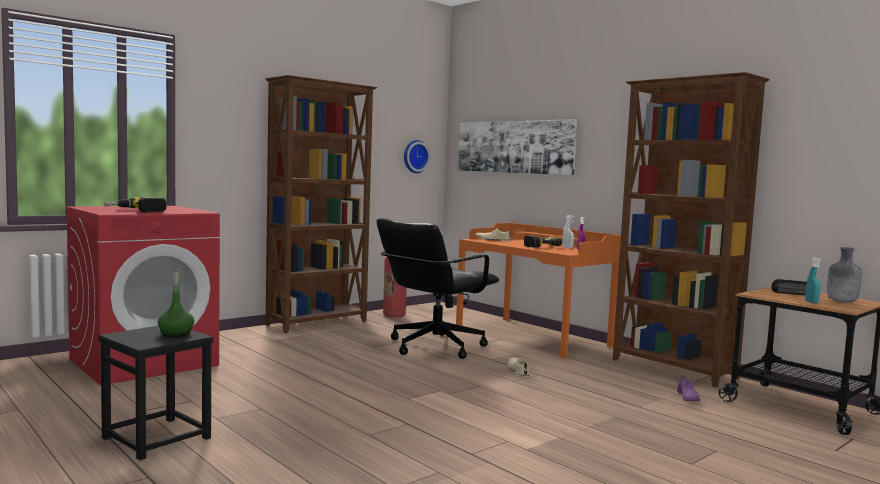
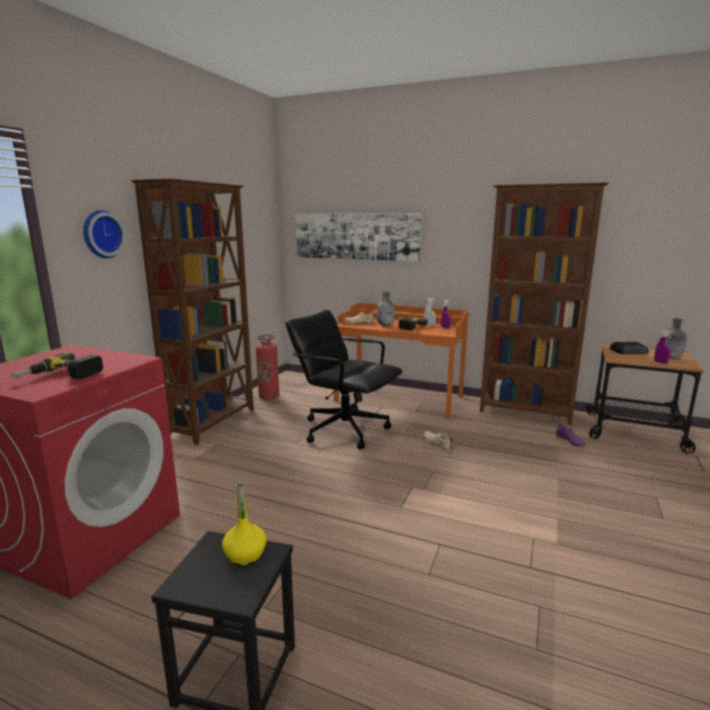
camera: 25 degrees left, 10 degrees up
(176, 333) = (245, 555): green bottle -> yellow bottle
(414, 156) = (260, 247): wall clock -> wall clock (101, 234)
(434, 346) = (344, 429): black office chair -> black office chair turned 105 degrees clockwise
(517, 243) = (385, 325): none -> grey bottle
(811, 302) = (660, 362): turquoise spray bottle -> purple spray bottle

